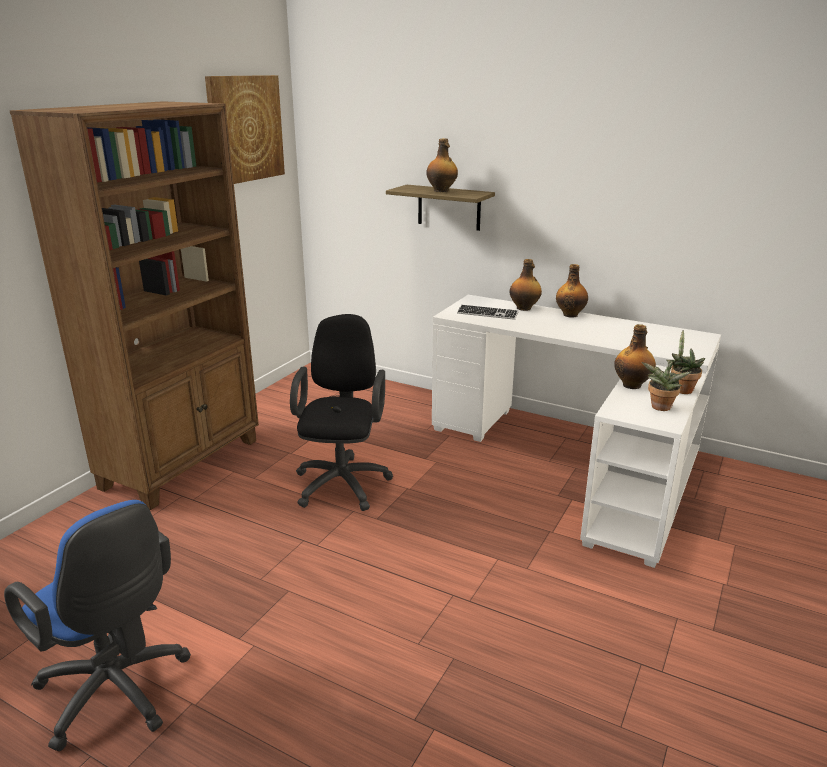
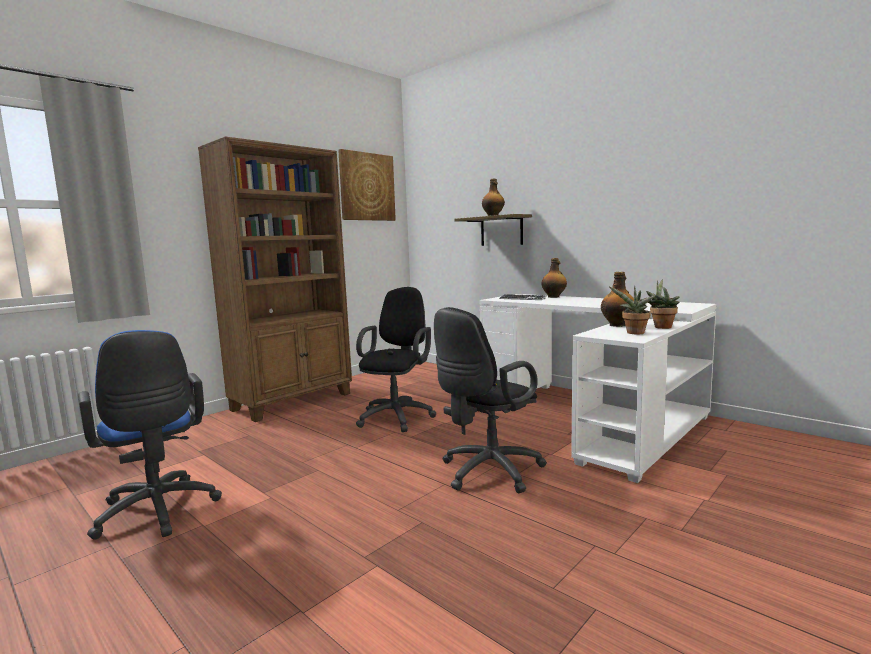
camera: 15 degrees right, 15 degrees down
(493, 571) = (487, 473): none -> black office chair
(570, 314) = (589, 298): bottle -> none

